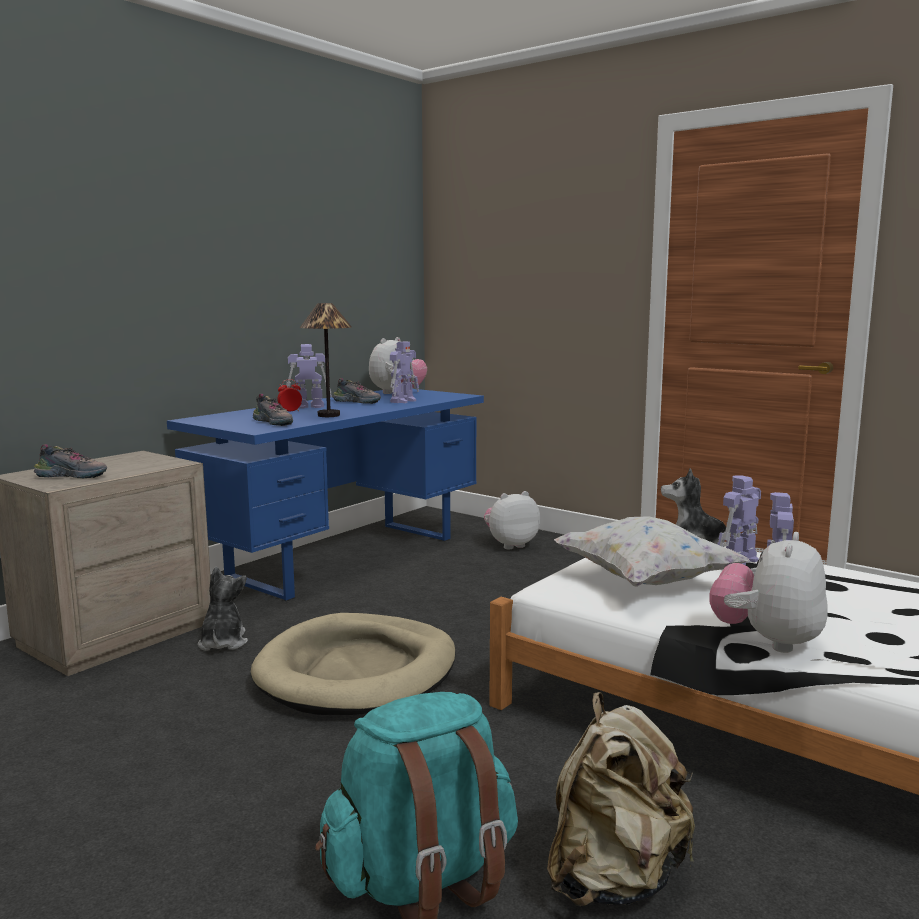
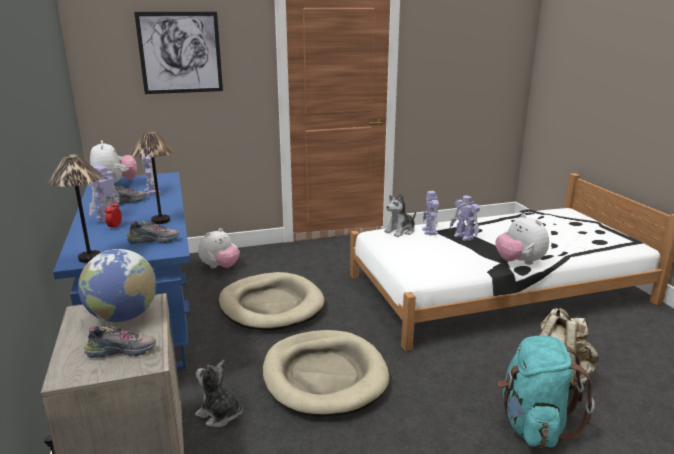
camera: 55 degrees left, 10 degrees up
(73, 476) = (122, 351): shoe -> shoe turned 45 degrees clockwise
(137, 464) = (123, 317): none -> globe
(207, 420) = (90, 258): none -> table lamp
(470, 594) = (271, 305): none -> beige dog bed
(510, 545) = (220, 267): plush toy -> plush toy turned 150 degrees counterclockwise
(530, 240) = (180, 53): none -> picture
(644, 581) = (433, 256): white pillow -> none

